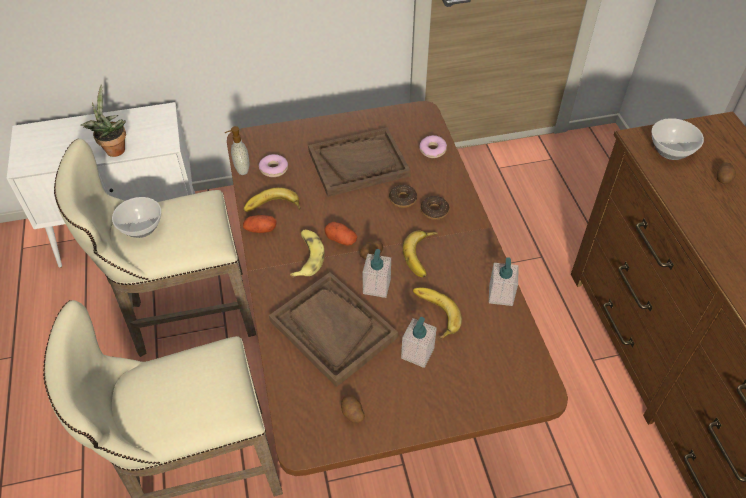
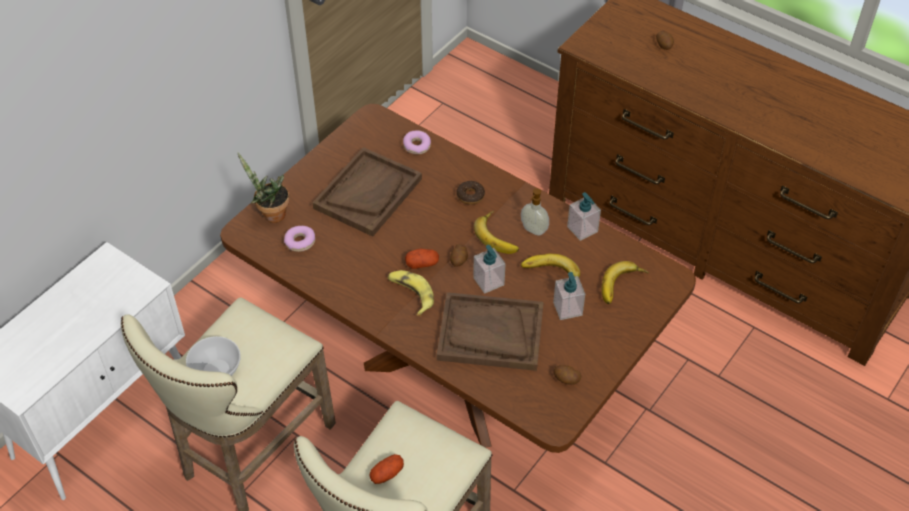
camera: 40 degrees left, 0 degrees up
(114, 148) = (99, 321): potted plant -> potted plant (271, 214)
(241, 169) = (271, 259): soap dispenser -> soap dispenser (533, 230)
(260, 229) = (347, 298): potato -> potato (387, 474)
(273, 208) = (337, 274): banana -> banana (622, 286)
(403, 199) = (436, 201): donut -> none
(670, 151) = (611, 43): bowl -> none

